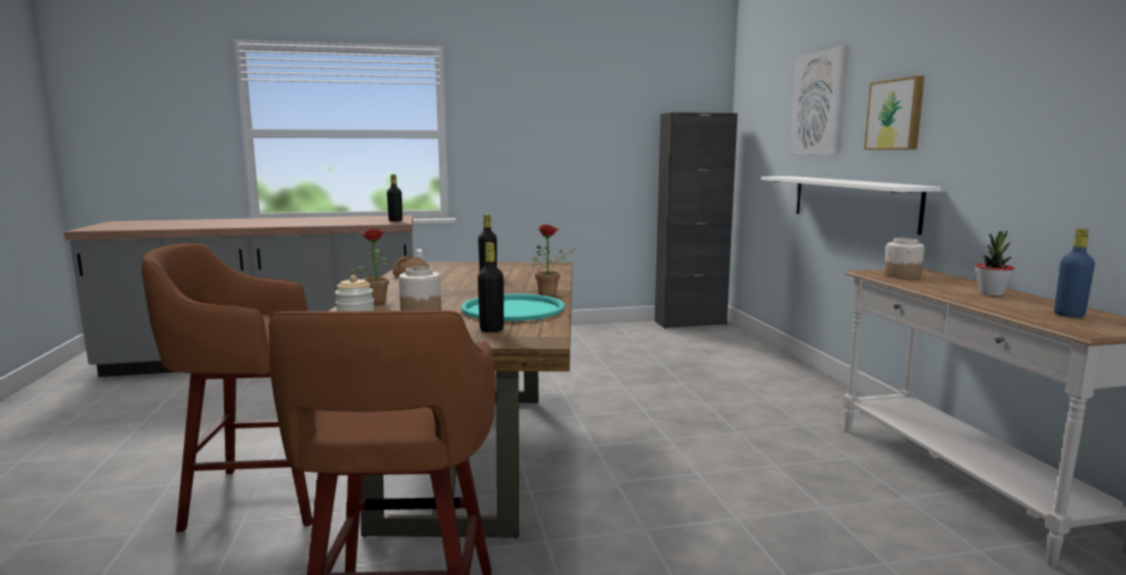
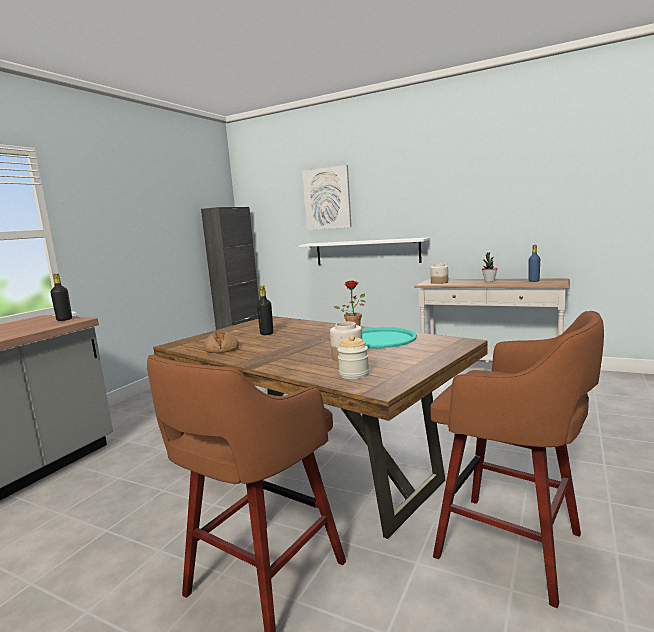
camera: 50 degrees left, 0 degrees up
(375, 301) = (289, 364): potted plant -> none
(491, 329) = (424, 348): black bottle -> none
(896, 114) = (392, 202): picture -> none

